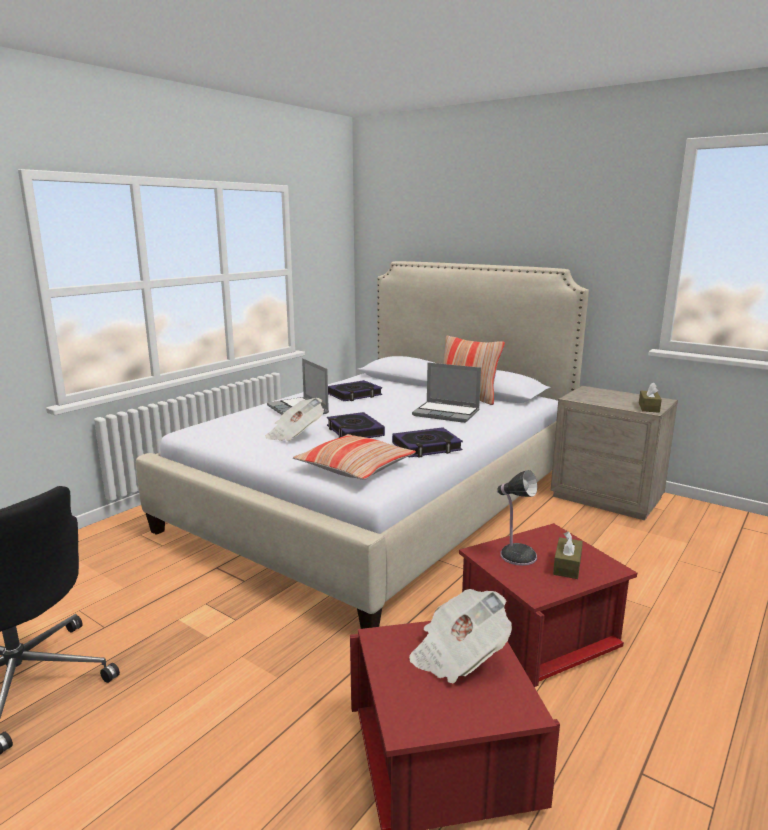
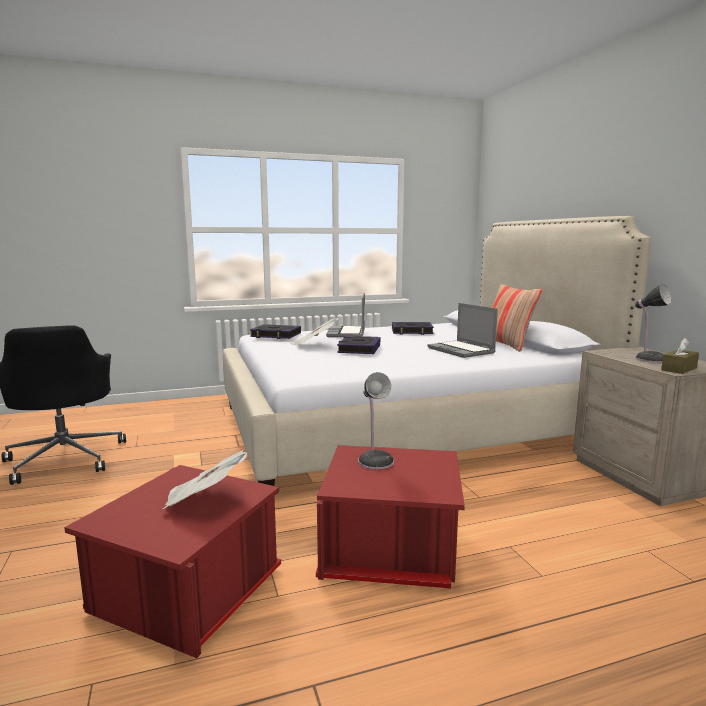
camera: 35 degrees right, 5 degrees down
(355, 468) = (309, 366): pillow -> none
(426, 447) = (391, 365): book -> book (276, 335)
(567, 566) = (404, 480): brown tissue box -> none
(614, 400) = (649, 359): none -> table lamp

